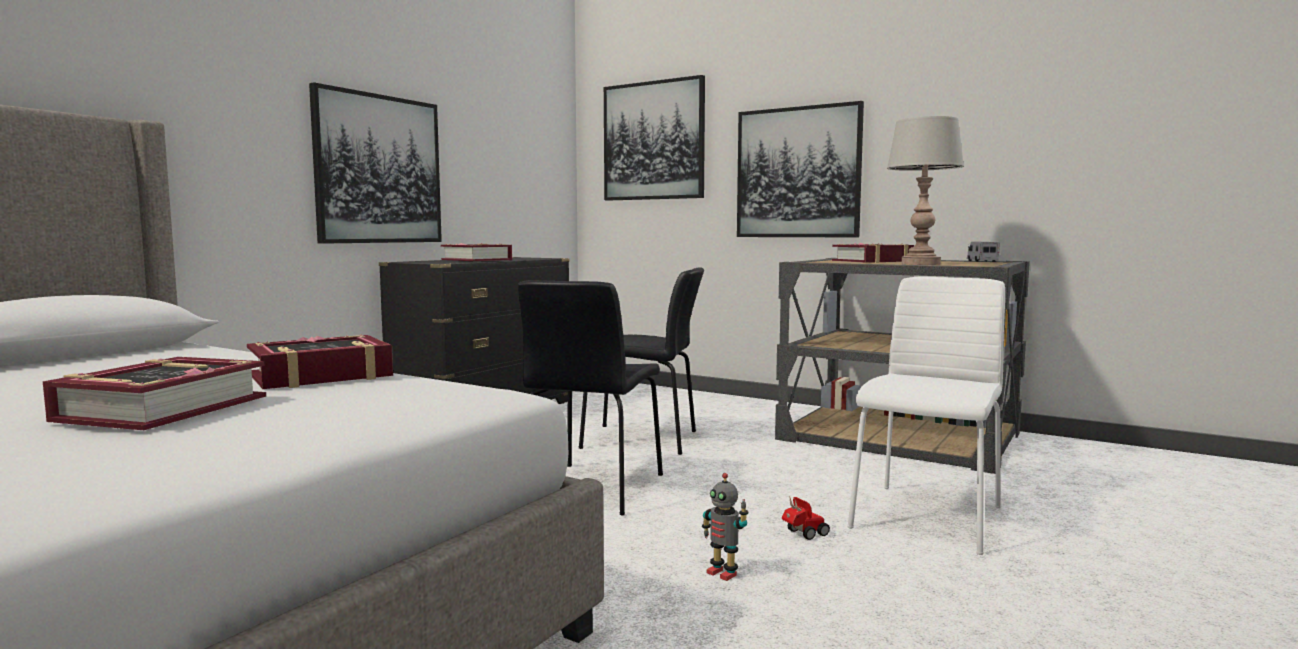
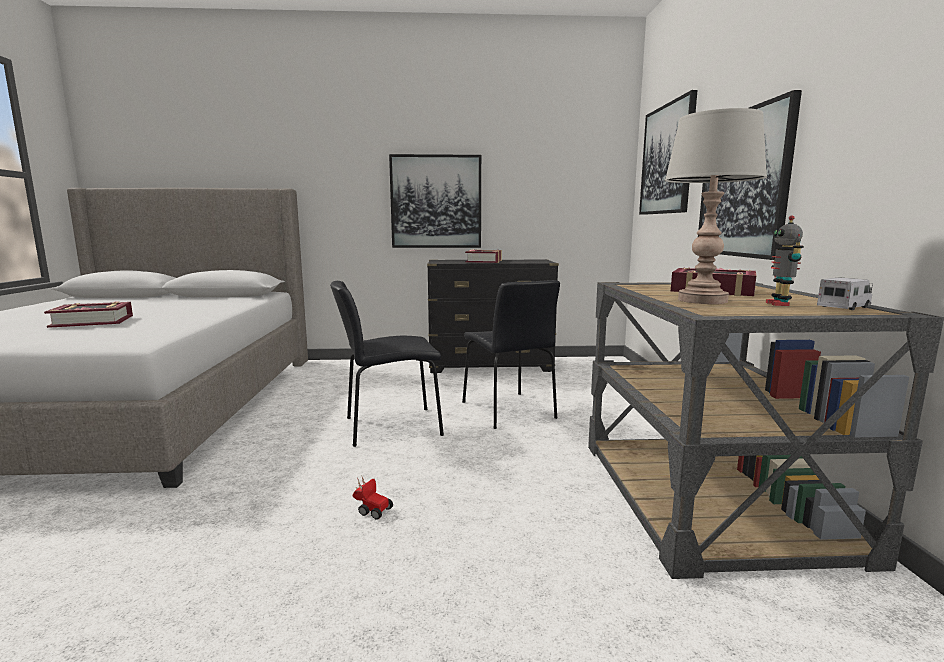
camera: 55 degrees right, 5 degrees up
(320, 376) = (180, 319): book -> none
(723, 573) = (278, 500): toy robot -> toy robot (779, 304)
(928, 515) = (474, 557): white chair -> none

